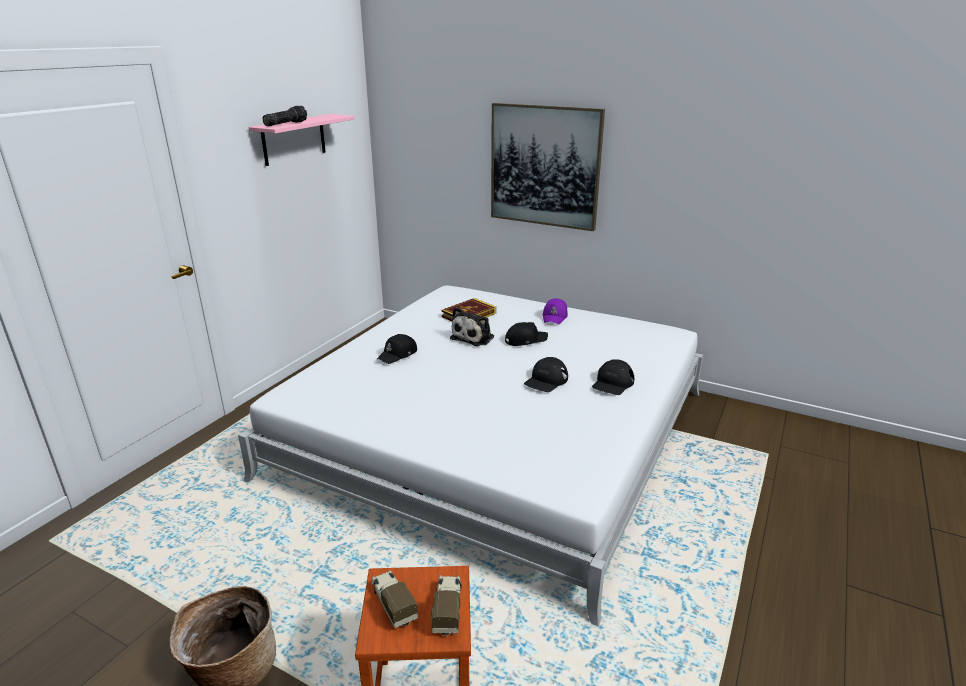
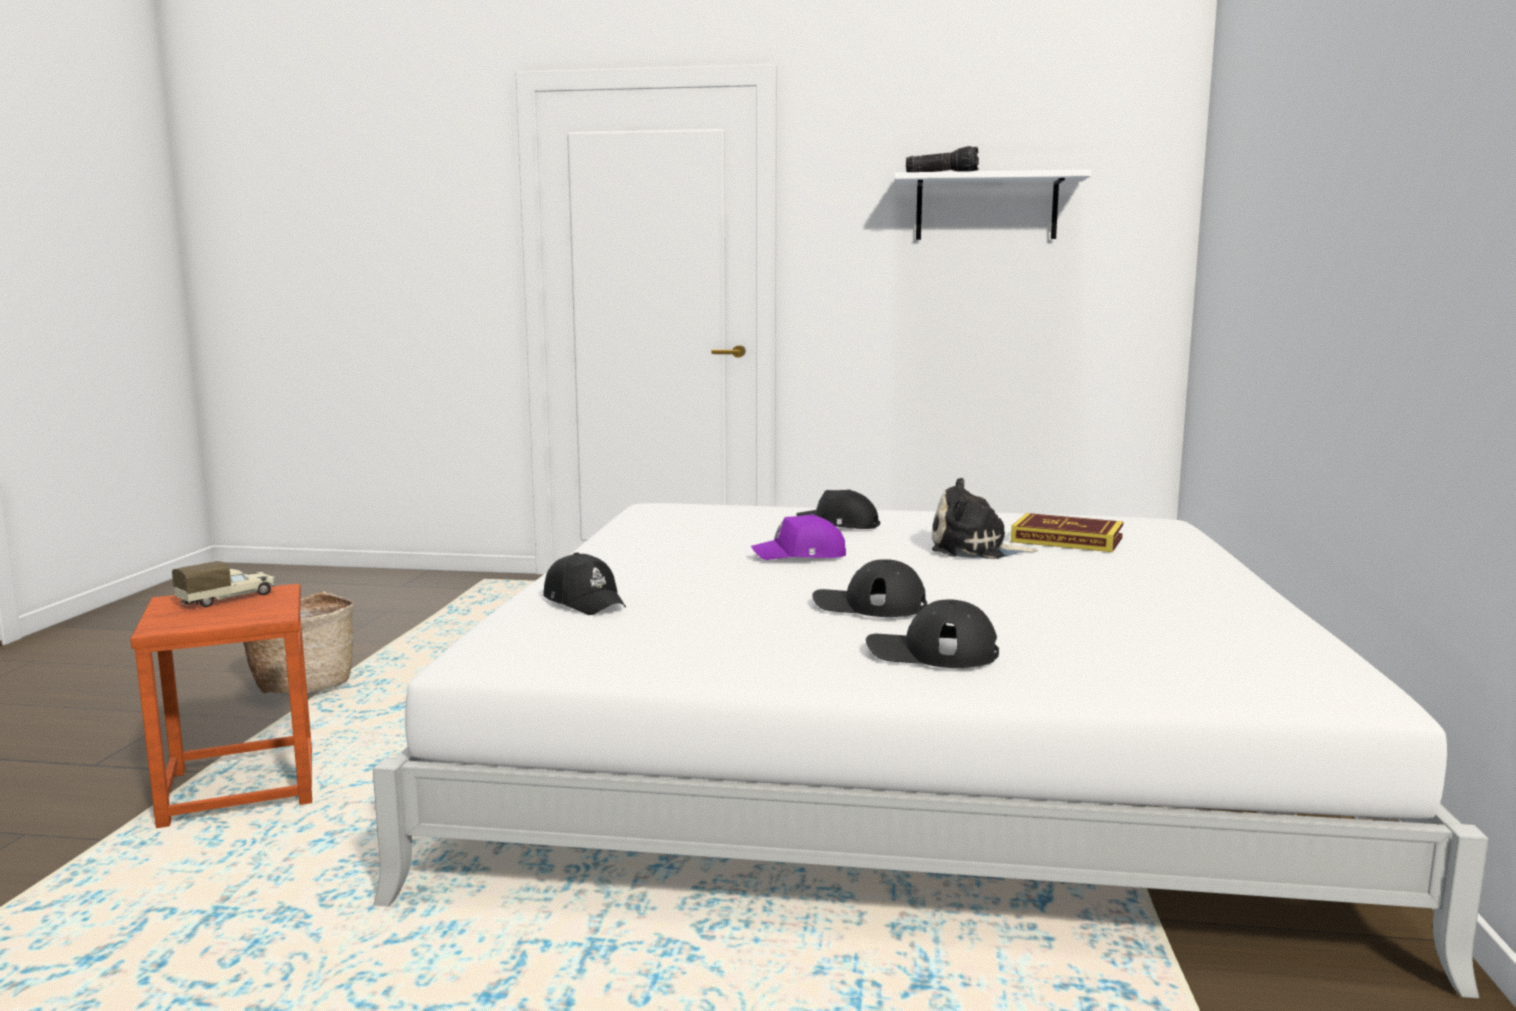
camera: 70 degrees right, 15 degrees down
(294, 139) = (986, 208): pink shelf -> white shelf
(447, 609) = (209, 620): toy truck -> none
(525, 340) = (1021, 576): black cap -> black cap (585, 601)
(545, 166) = (1331, 235): picture -> none
(555, 317) = (1182, 583): purple cap -> purple cap (801, 555)

